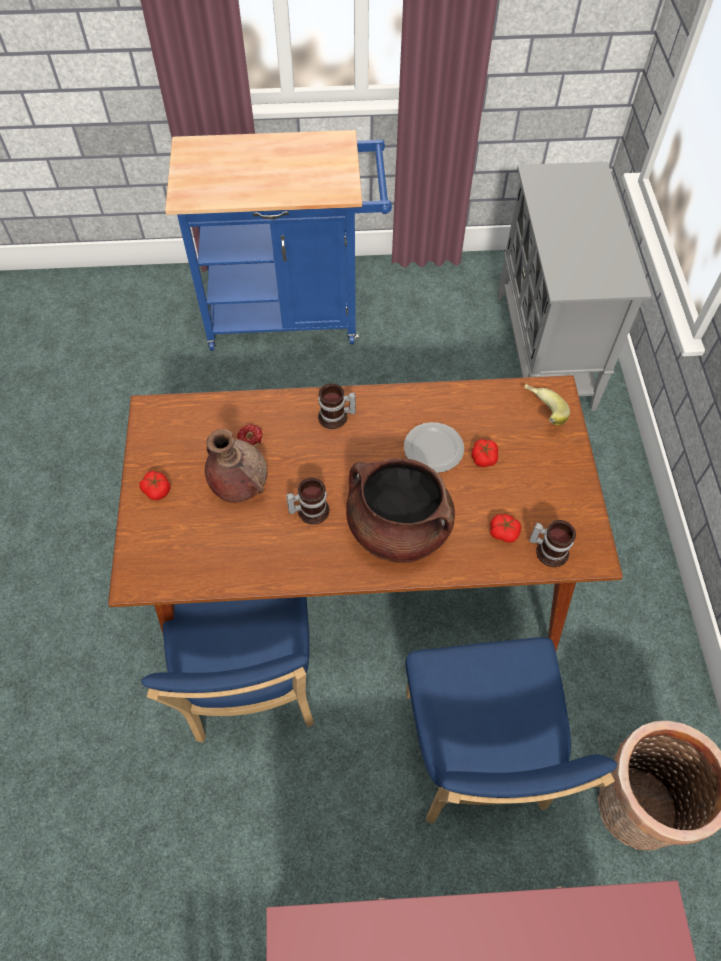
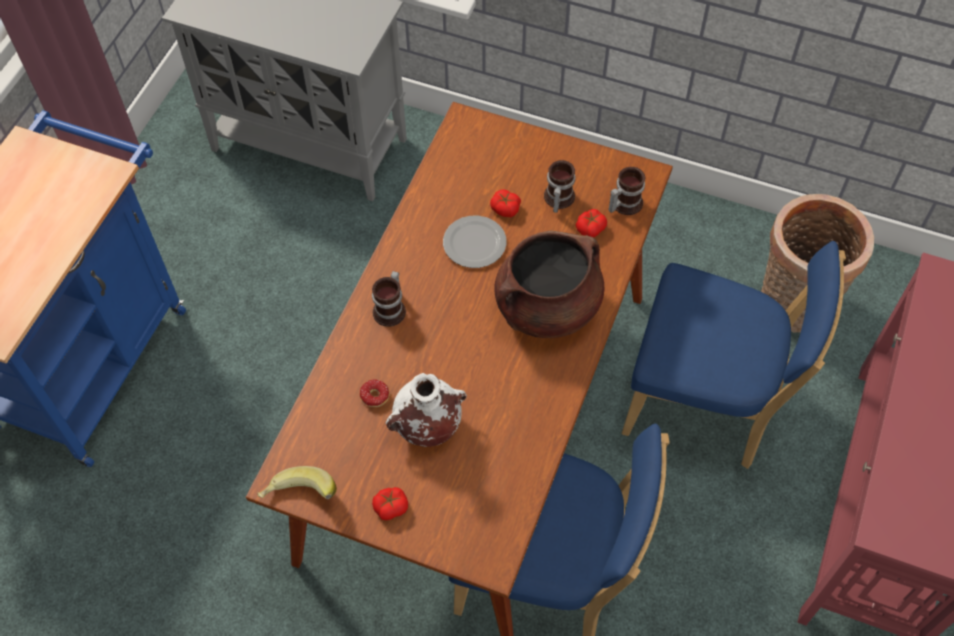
camera: 65 degrees left, 0 degrees up
(238, 485) = (427, 426): brown vase -> white vase
(309, 510) = (488, 373): mug -> mug (557, 199)
(540, 413) = (481, 144): banana -> banana (299, 498)

